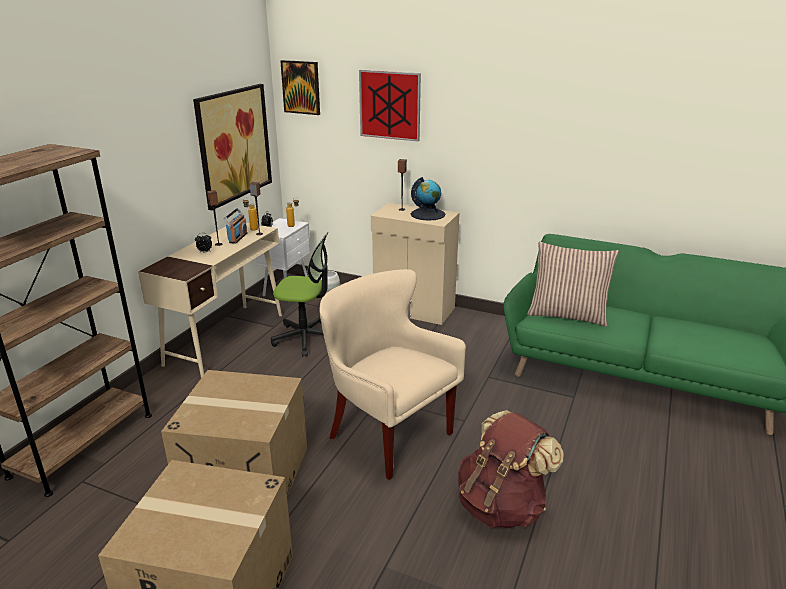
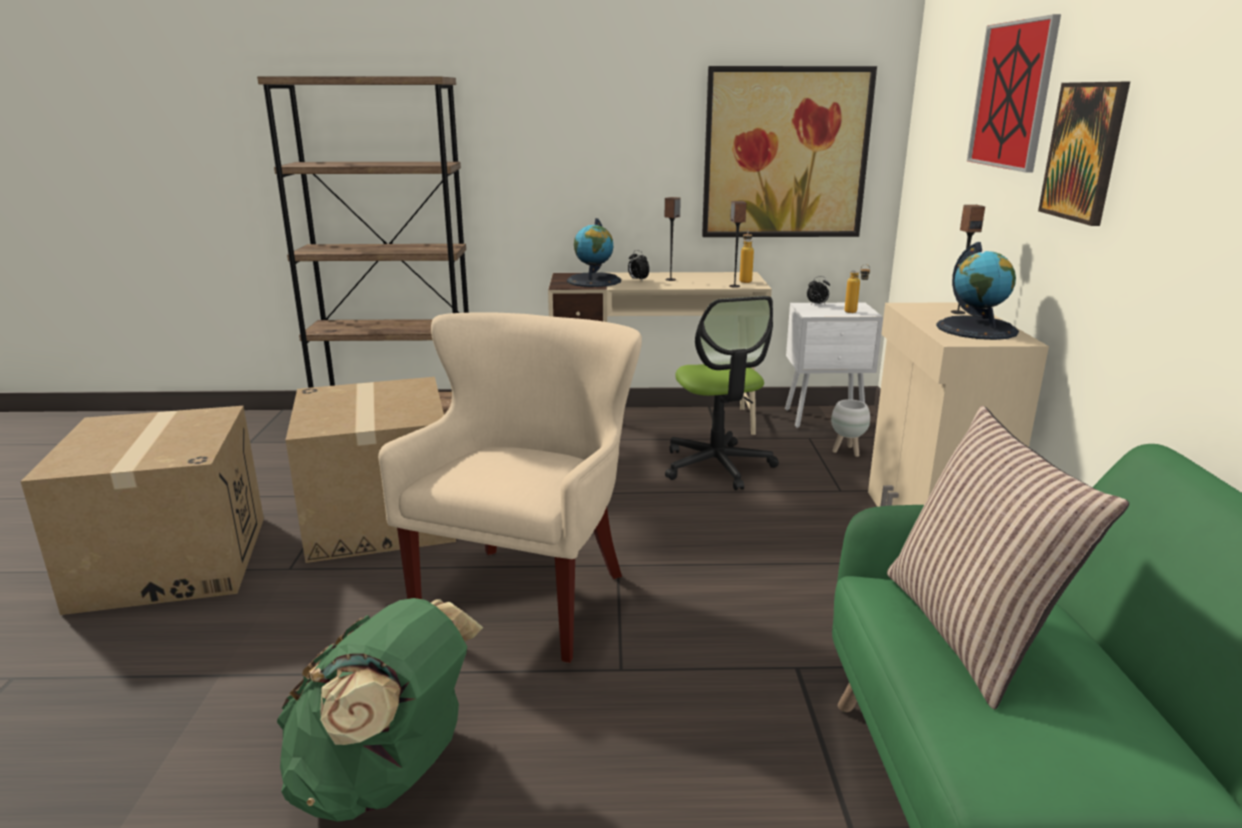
camera: 65 degrees right, 5 degrees down
(185, 264) = (594, 281): none -> globe
(237, 238) = (704, 281): radio -> none
(301, 87) = (934, 74): picture -> picture (1084, 152)
(502, 506) = (386, 776): brown backpack -> green backpack

